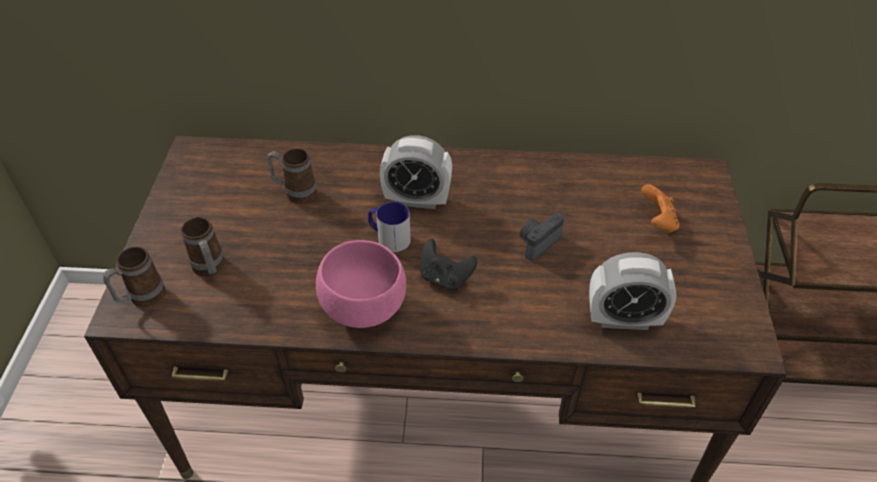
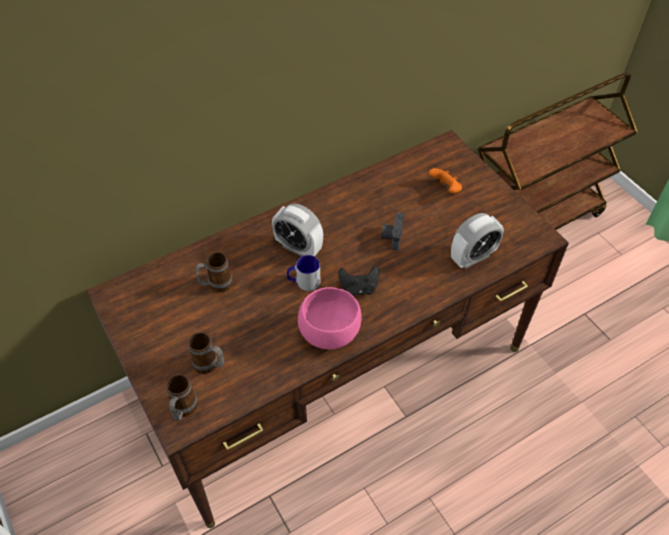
camera: 35 degrees left, 5 degrees up
(417, 200) = (298, 248): alarm clock -> alarm clock turned 60 degrees clockwise

